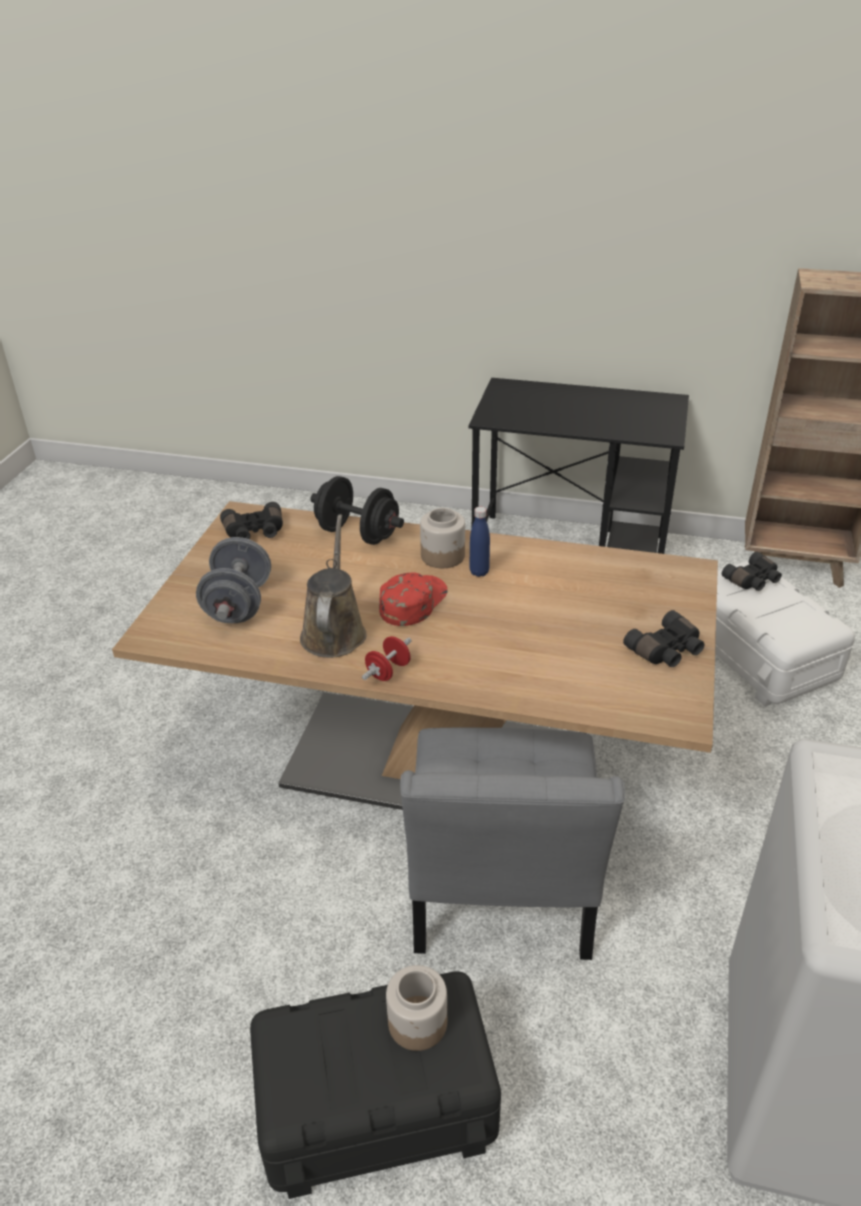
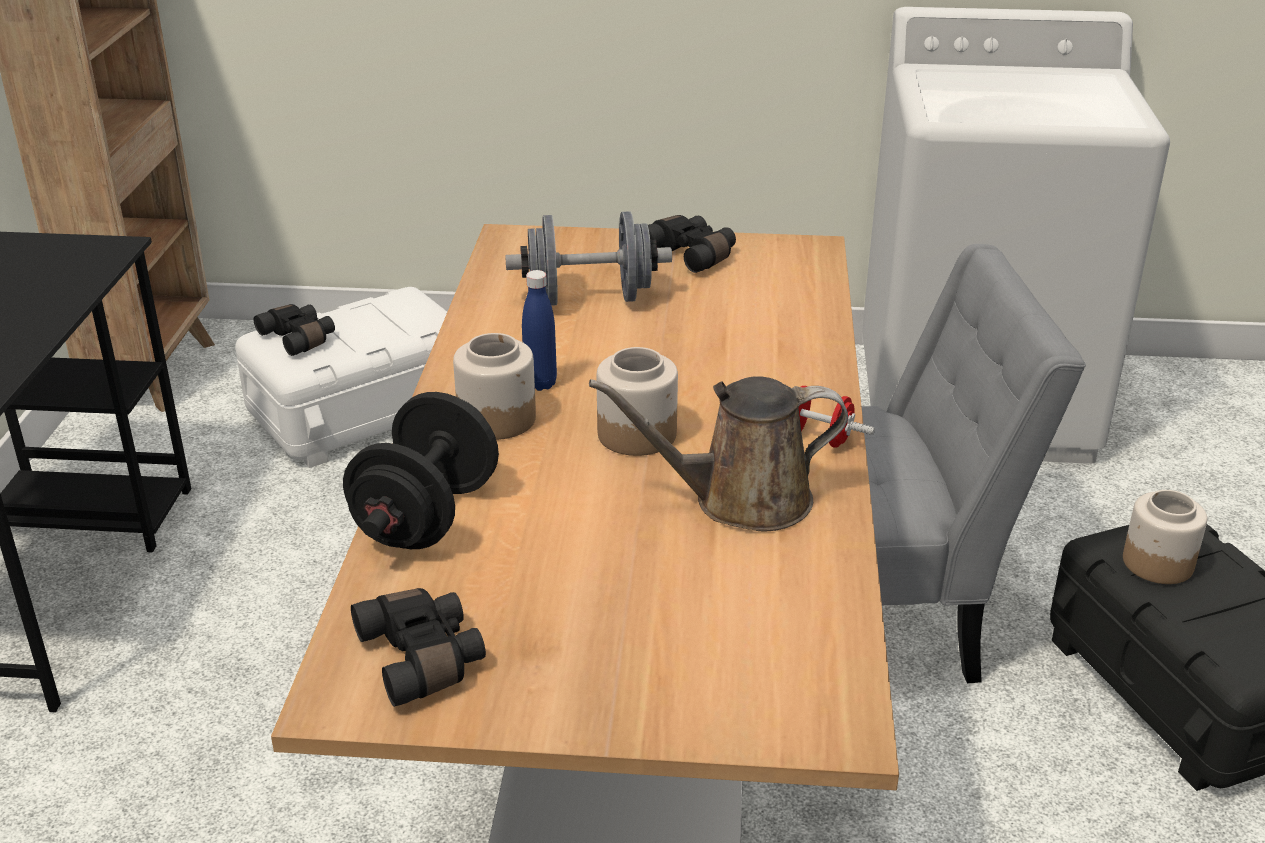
camera: 100 degrees left, 5 degrees down
(238, 604) = (697, 624): grey dumbbell -> grey dumbbell (589, 298)
(412, 602) = (637, 435): red cap -> jar

